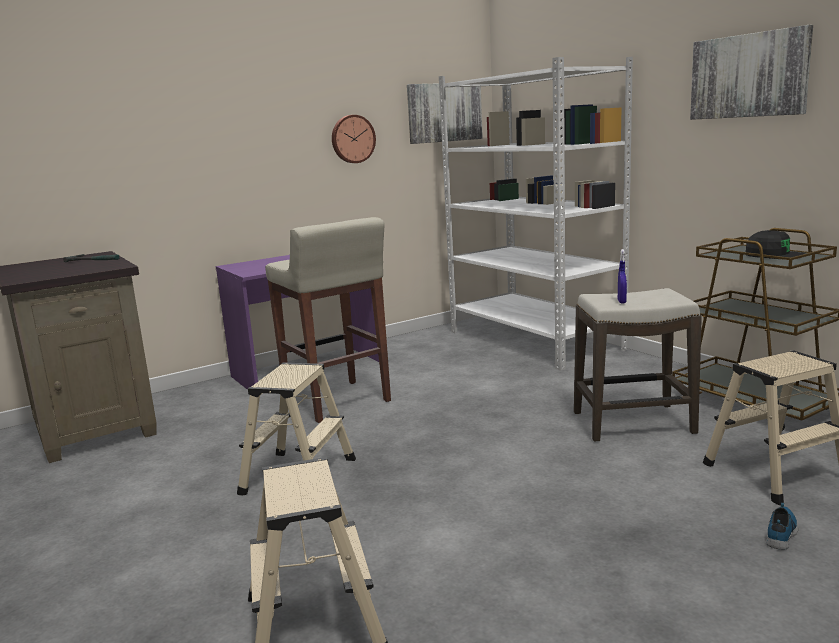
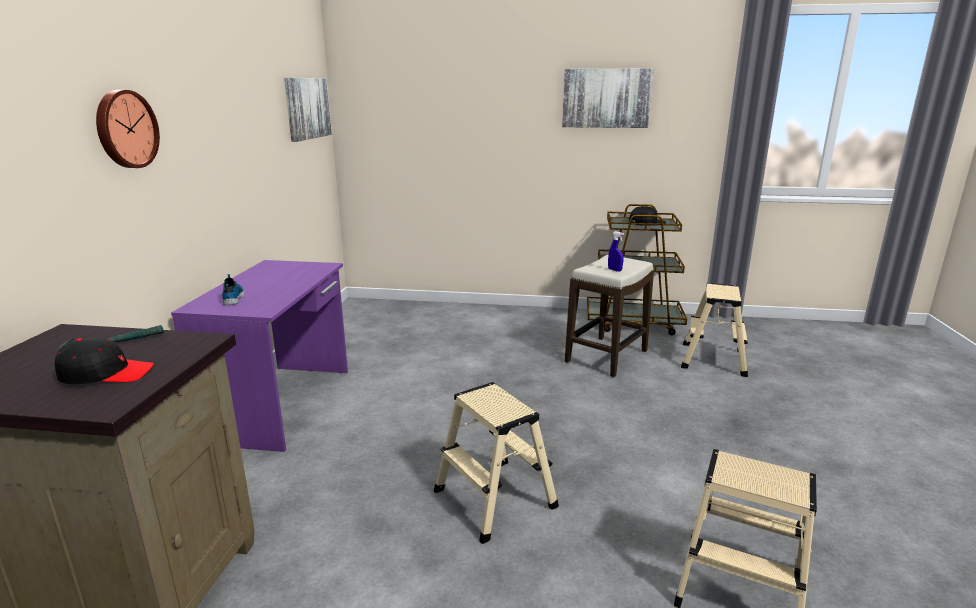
camera: 50 degrees left, 5 degrees up
(54, 271) = (106, 374): none -> black cap
(337, 402) = (382, 422): beige stool -> none
(352, 139) = (255, 138): wall clock -> wall clock (125, 129)
(533, 340) = (428, 315): white bookcase -> none
(781, 532) = (773, 390): shoe -> shoe (233, 297)

